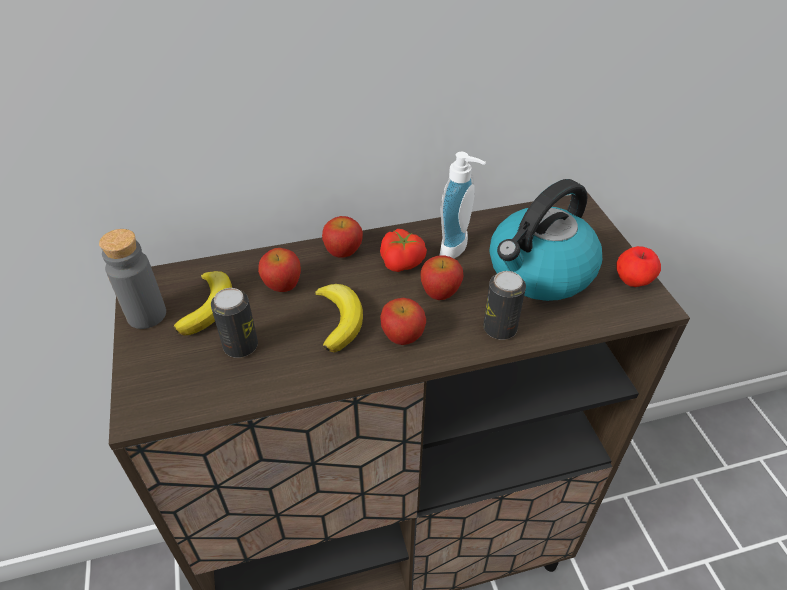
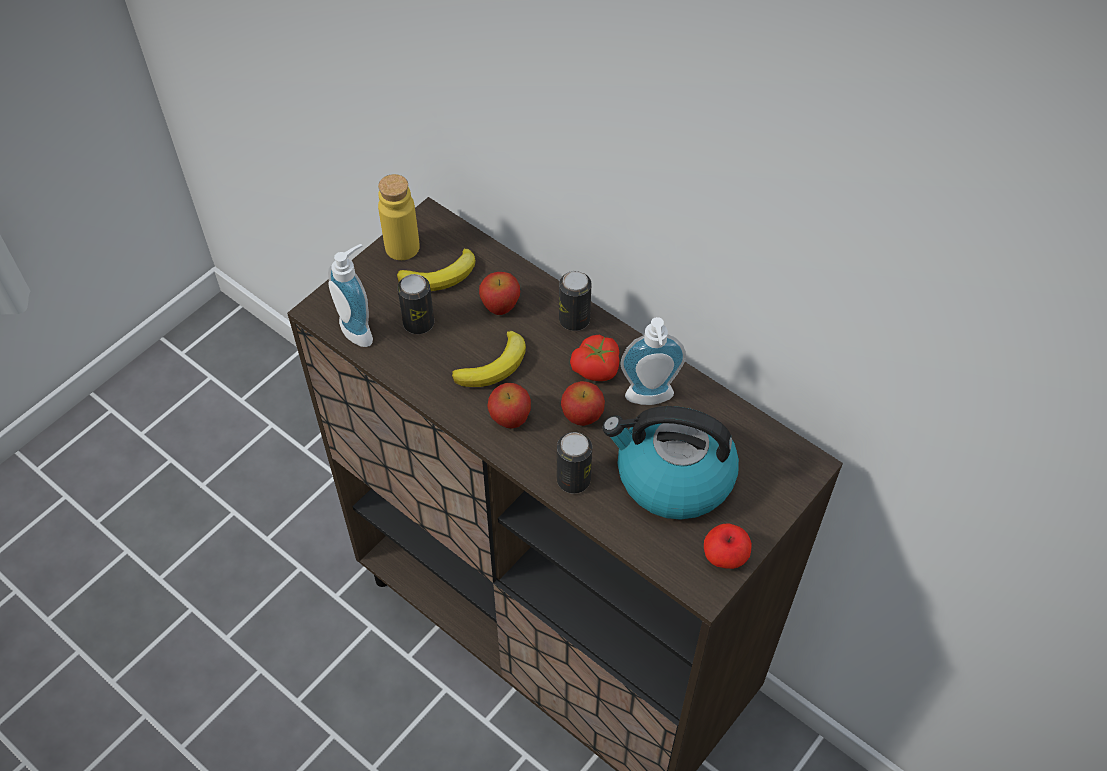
camera: 55 degrees right, 10 degrees up
(146, 315) = (402, 247): grey bottle -> yellow bottle
(199, 392) = (361, 329): none -> soap dispenser
(343, 251) = (574, 320): apple -> can

